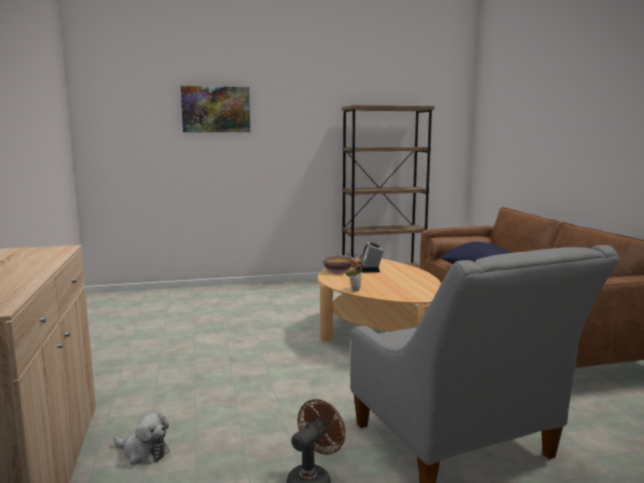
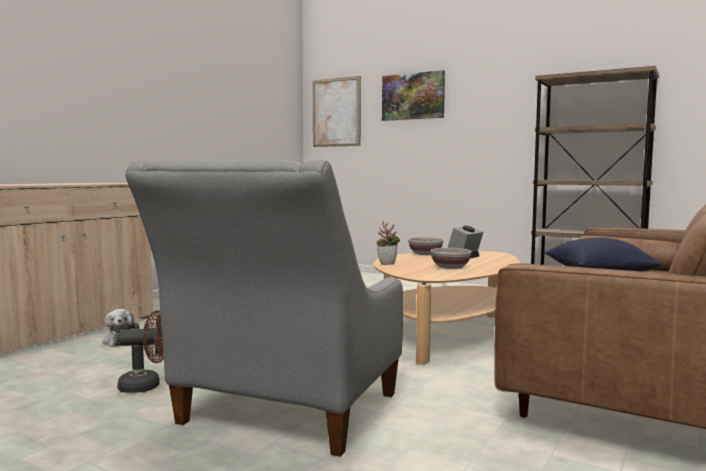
camera: 45 degrees right, 5 degrees down
(120, 120) = (336, 112): none -> picture
(401, 282) = (451, 267): none -> bowl

